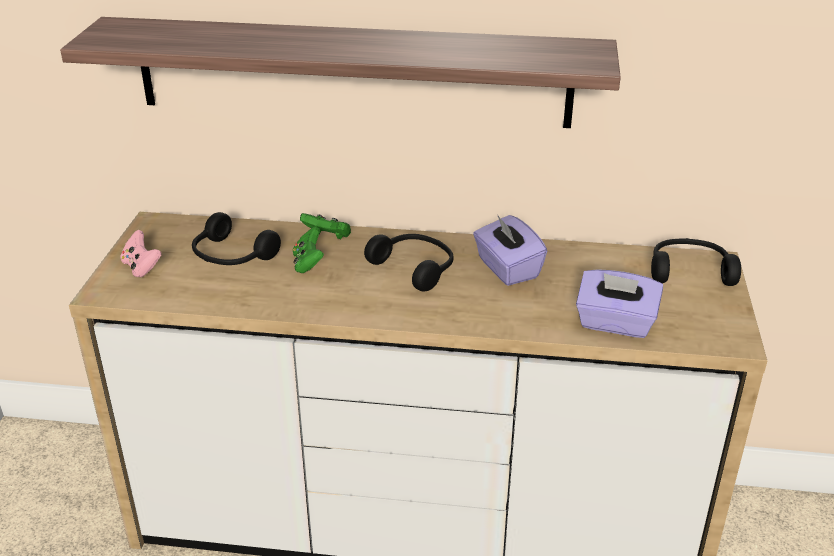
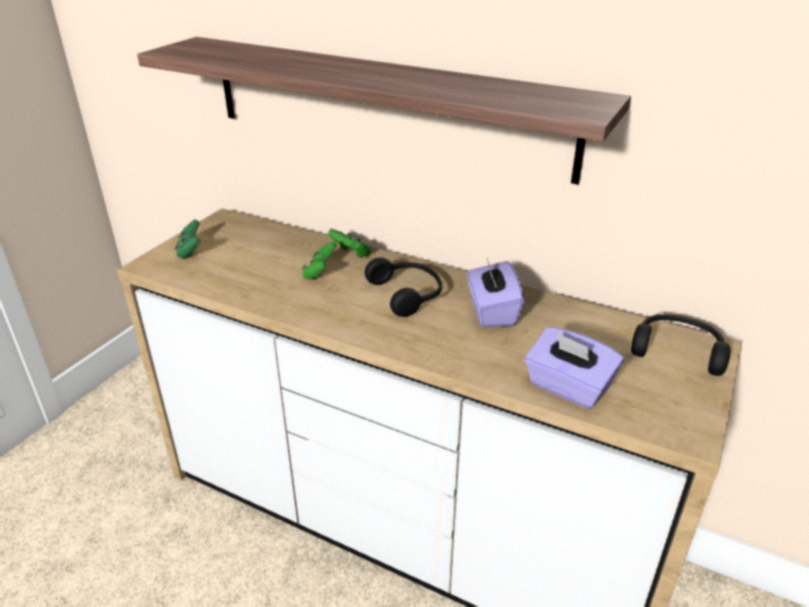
camera: 20 degrees right, 0 degrees up
(141, 267) = (190, 251): pink game controller -> green game controller
(231, 256) = (263, 255): black headphones -> none

